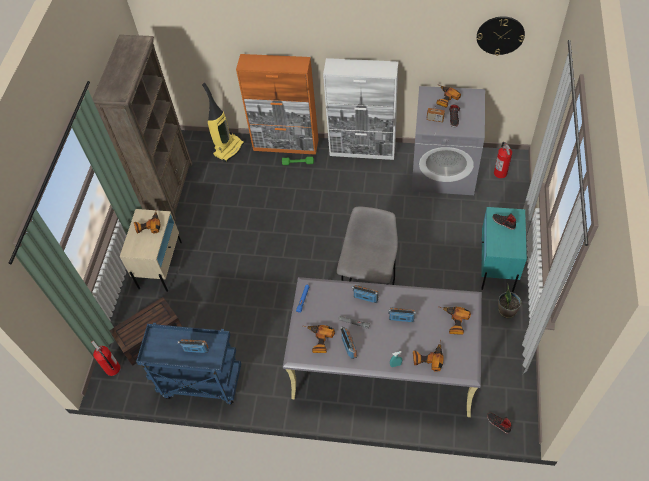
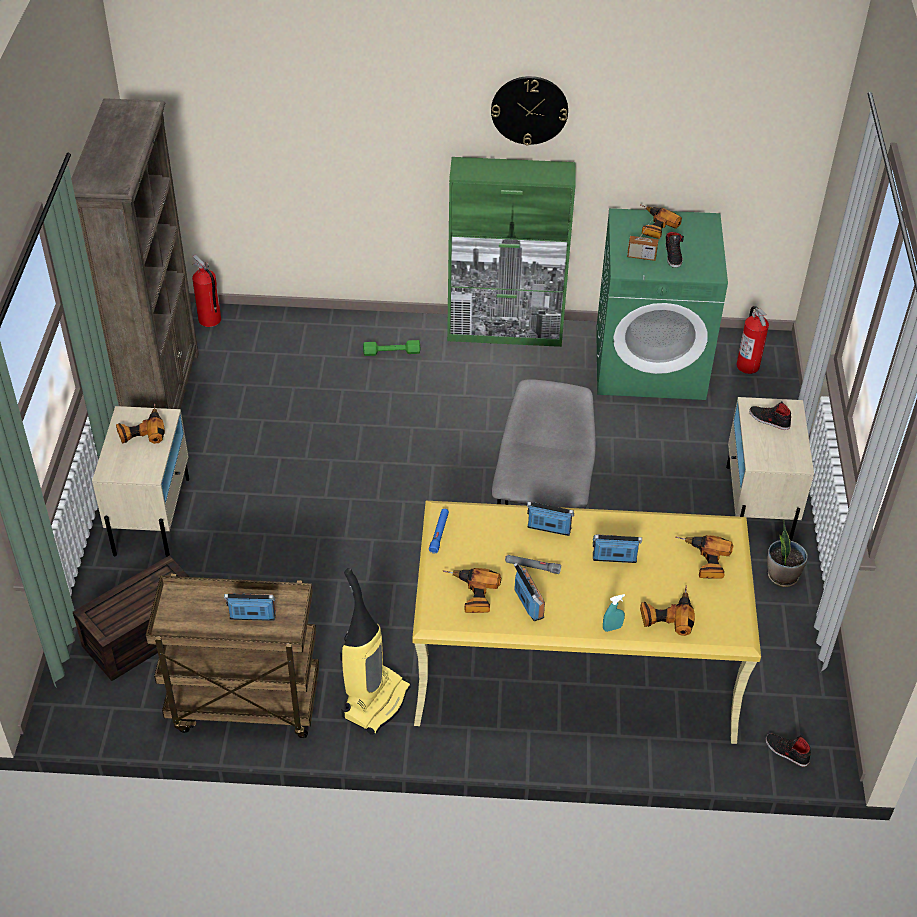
camera: 10 degrees left, 10 degrees down
(112, 369) = (74, 688): fire extinguisher -> fire extinguisher (209, 320)
(200, 383) = (243, 705): blue cart -> brown cart
(228, 149) = (263, 331): vacuum cleaner -> vacuum cleaner (375, 701)
(286, 145) = (368, 324): orange cabinet -> none
(363, 150) = (505, 332): white cabinet -> green cabinet
(382, 364) = (573, 665): grey desk -> yellow desk
(444, 170) = (650, 362): grey washing machine -> green washing machine
(497, 265) = (757, 506): turquoise nightstand -> beige nightstand
(500, 35) = (746, 115): wall clock -> wall clock (529, 110)

